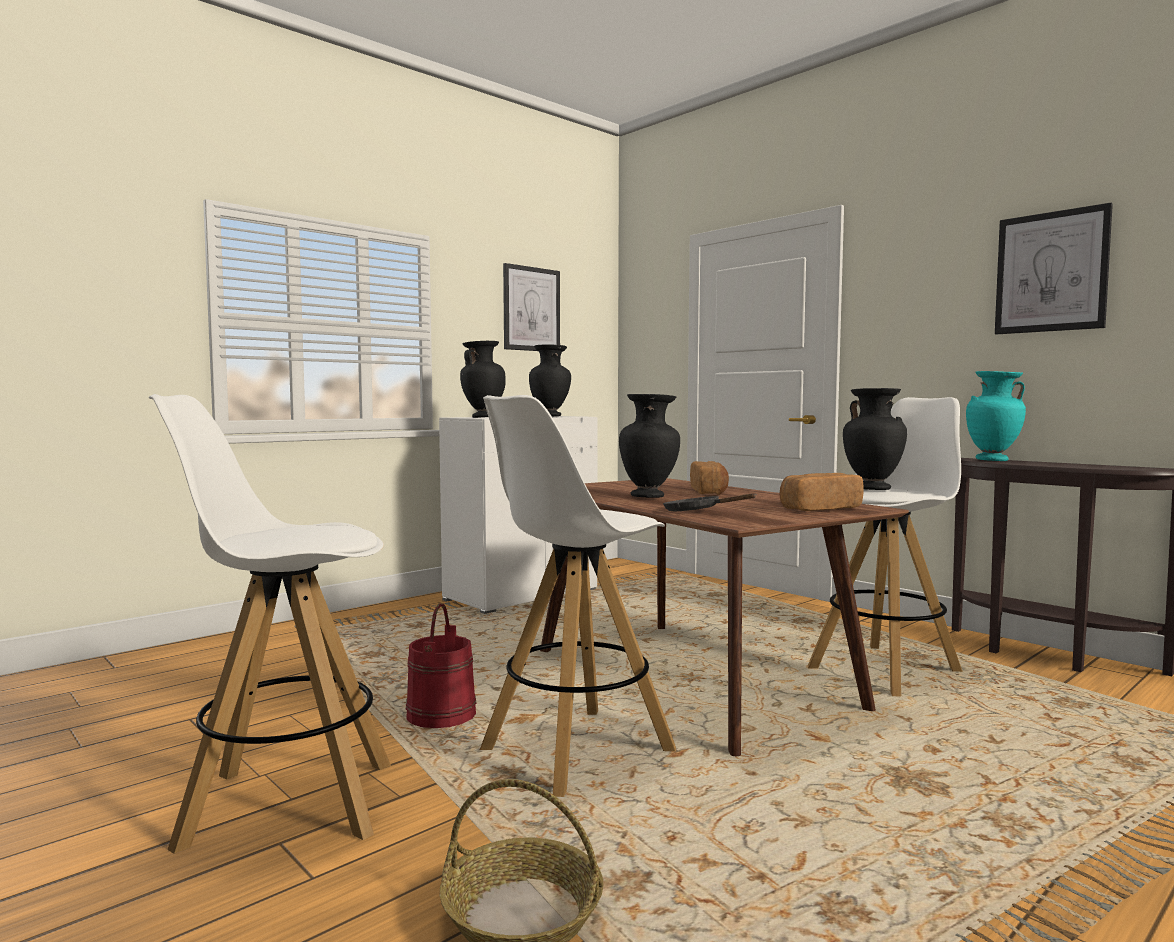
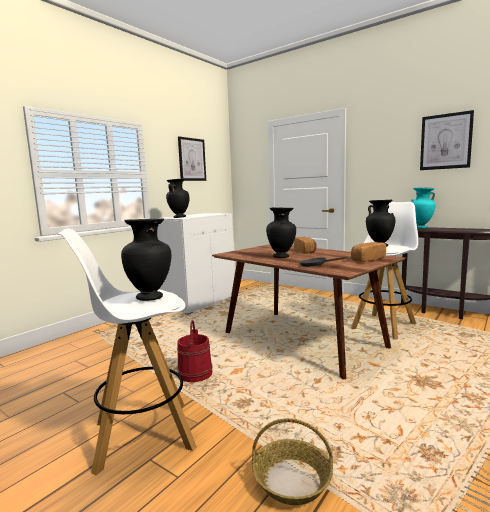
camera: 10 degrees left, 5 degrees up
(550, 416) = (209, 214): black vase -> black vase (150, 297)
(575, 750) = (270, 385): white stool -> none

